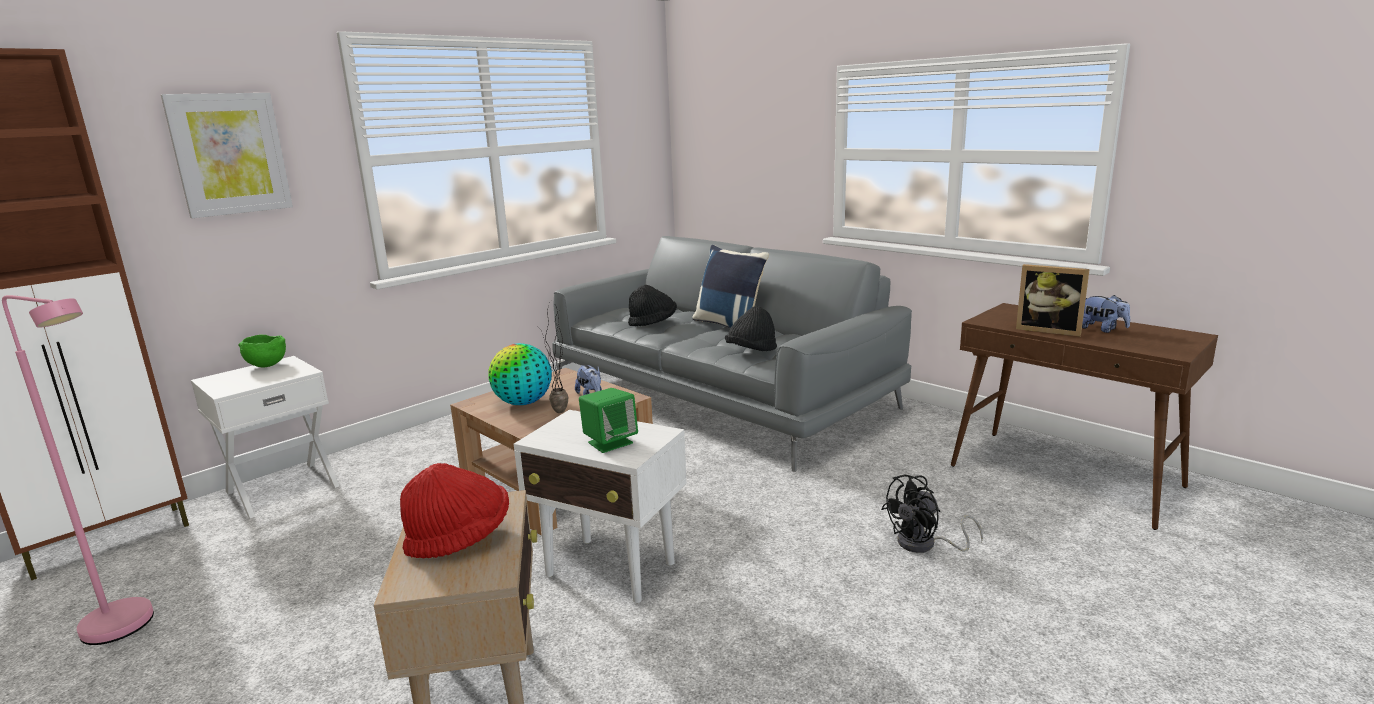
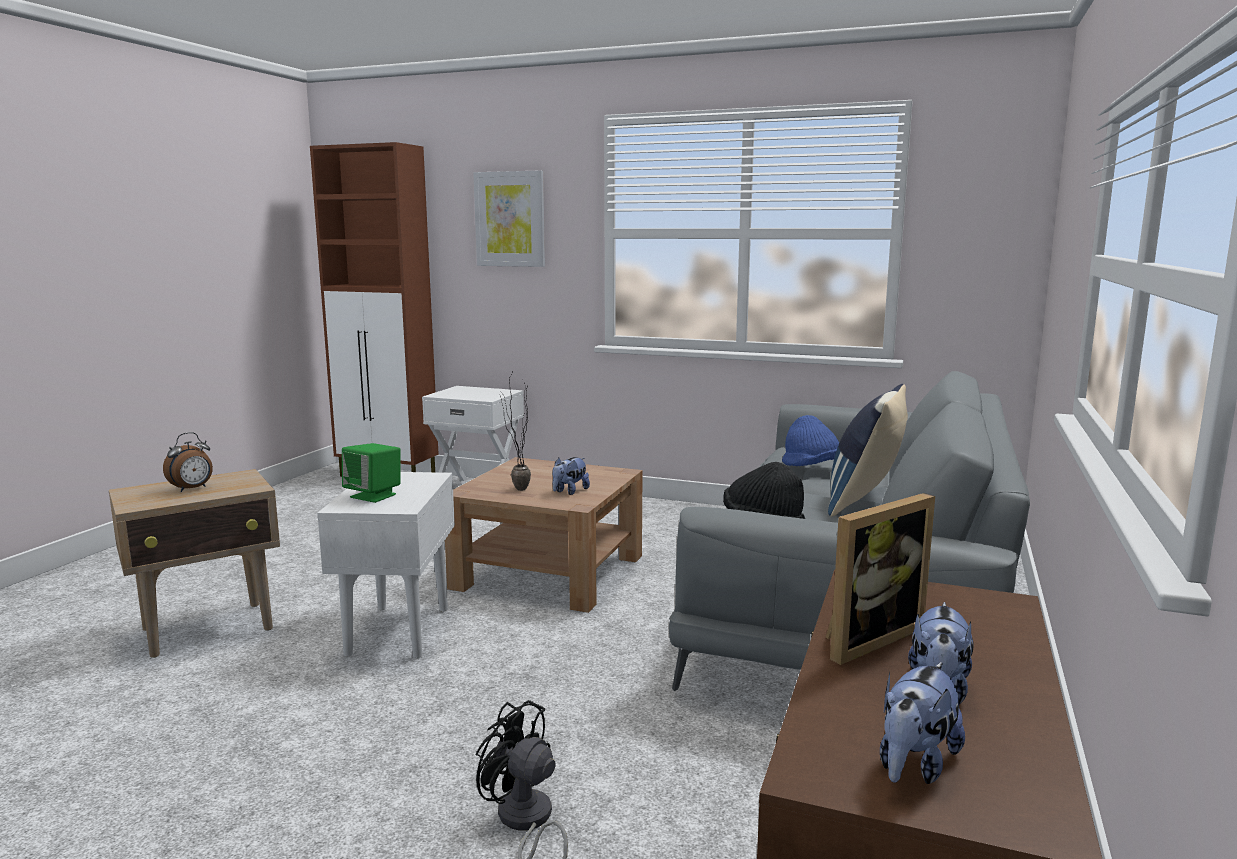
camera: 65 degrees right, 5 degrees down
(128, 629) = (292, 512): pink floor lamp -> none
(265, 366) = (494, 390): green bowl -> none
(460, 538) = (192, 489): red hat -> alarm clock
(523, 403) = (533, 475): globe -> none
(653, 323) = (811, 468): black hat -> blue hat
(1049, 330) = (865, 637): picture frame -> picture frame turned 135 degrees counterclockwise
(1162, 341) = (914, 765): none -> plush toy

